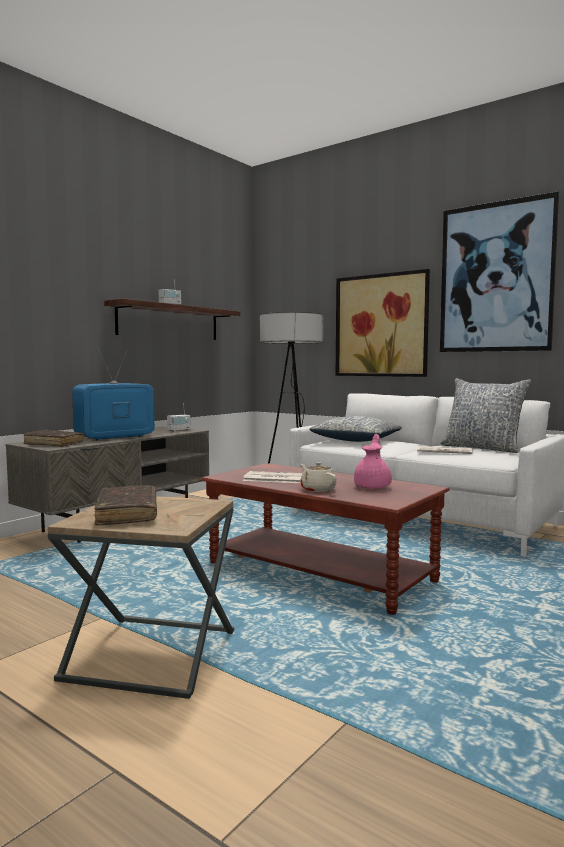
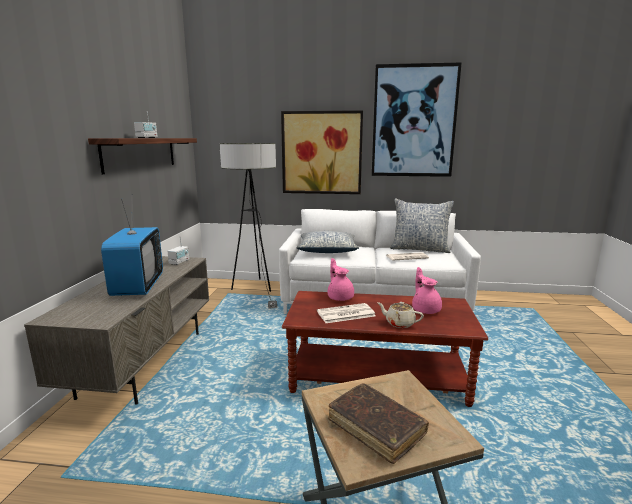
camera: 30 degrees left, 10 degrees up
(54, 444) = (90, 313): brown book -> none
(115, 437) = (138, 286): television -> television turned 150 degrees clockwise
(298, 470) = (340, 297): none -> pink teapot

